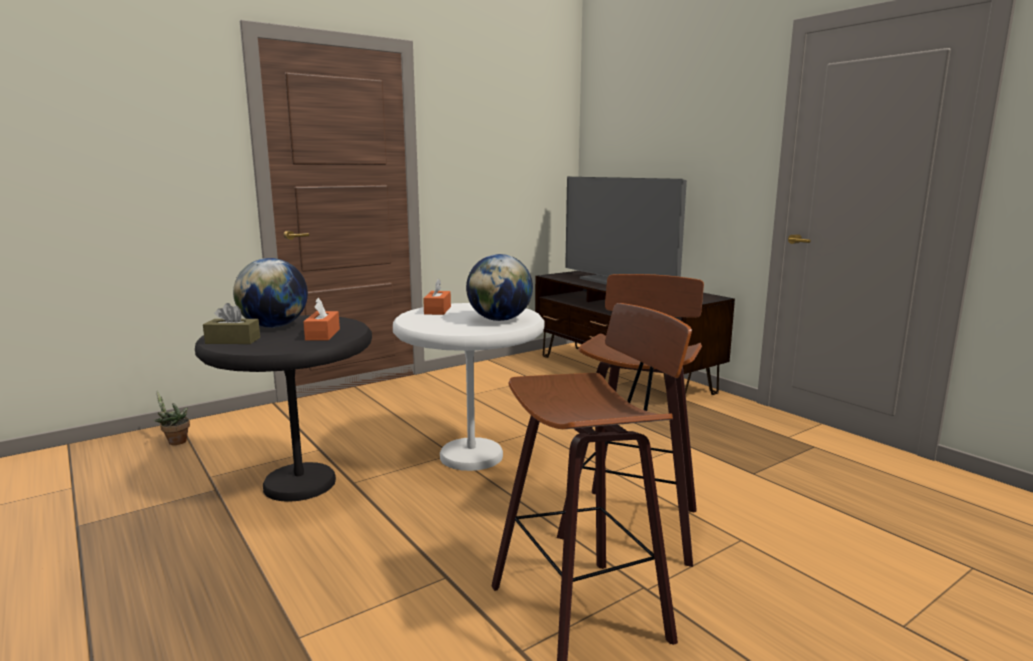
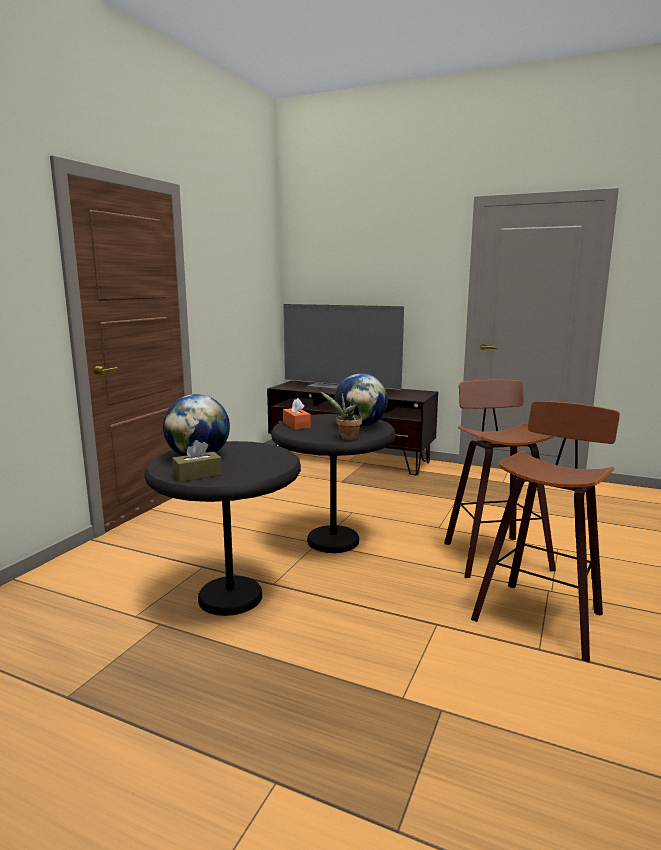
camera: 30 degrees left, 0 degrees up
(175, 441) = (43, 597): potted plant -> potted plant (346, 438)
(322, 334) = (260, 457): orange tissue box -> none
(471, 456) = (333, 541): white side table -> black side table

